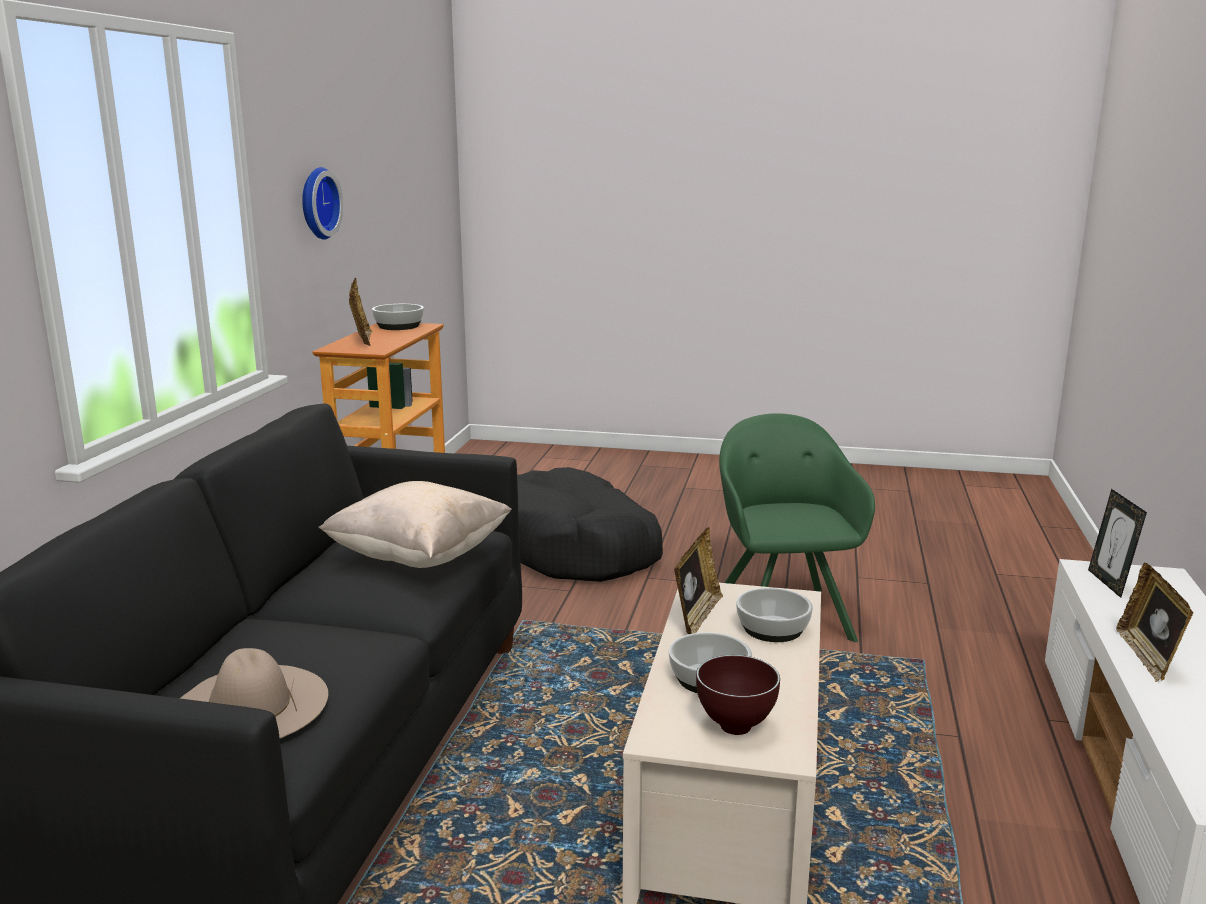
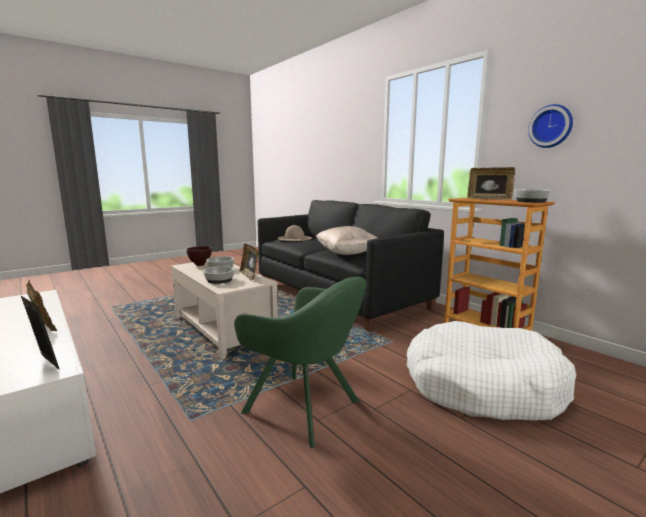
camera: 130 degrees right, 5 degrees down
(578, 549) = (482, 386): black dog bed -> white dog bed

